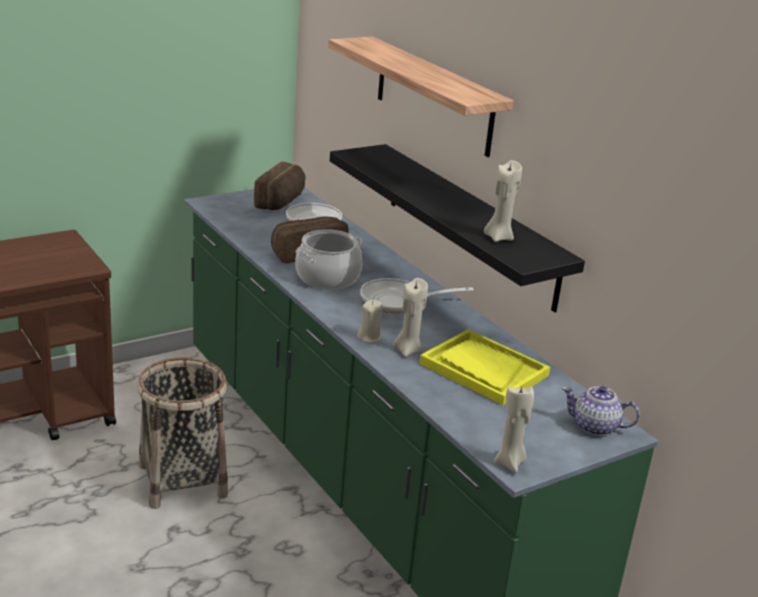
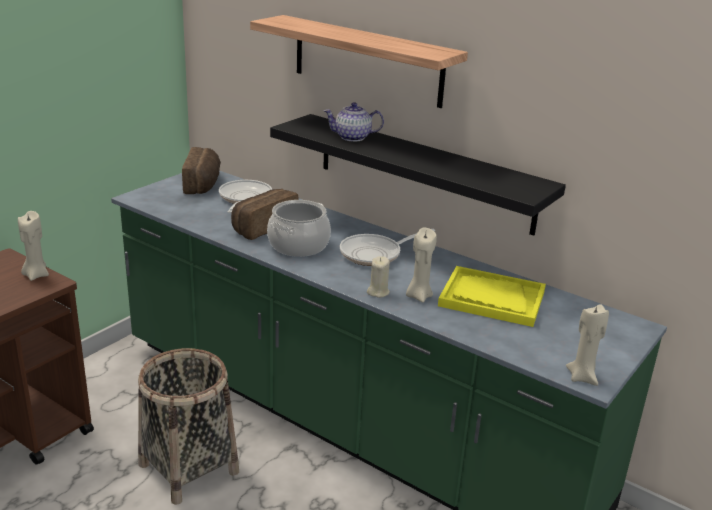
camera: 20 degrees left, 0 degrees up
(498, 237) = (483, 177): beige candle -> beige candle (36, 275)
(595, 427) = (615, 327): teapot -> teapot (353, 137)

